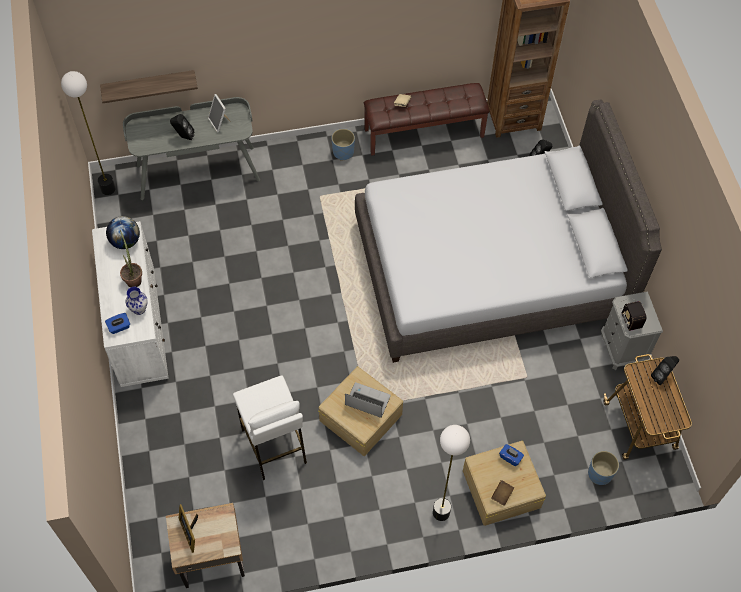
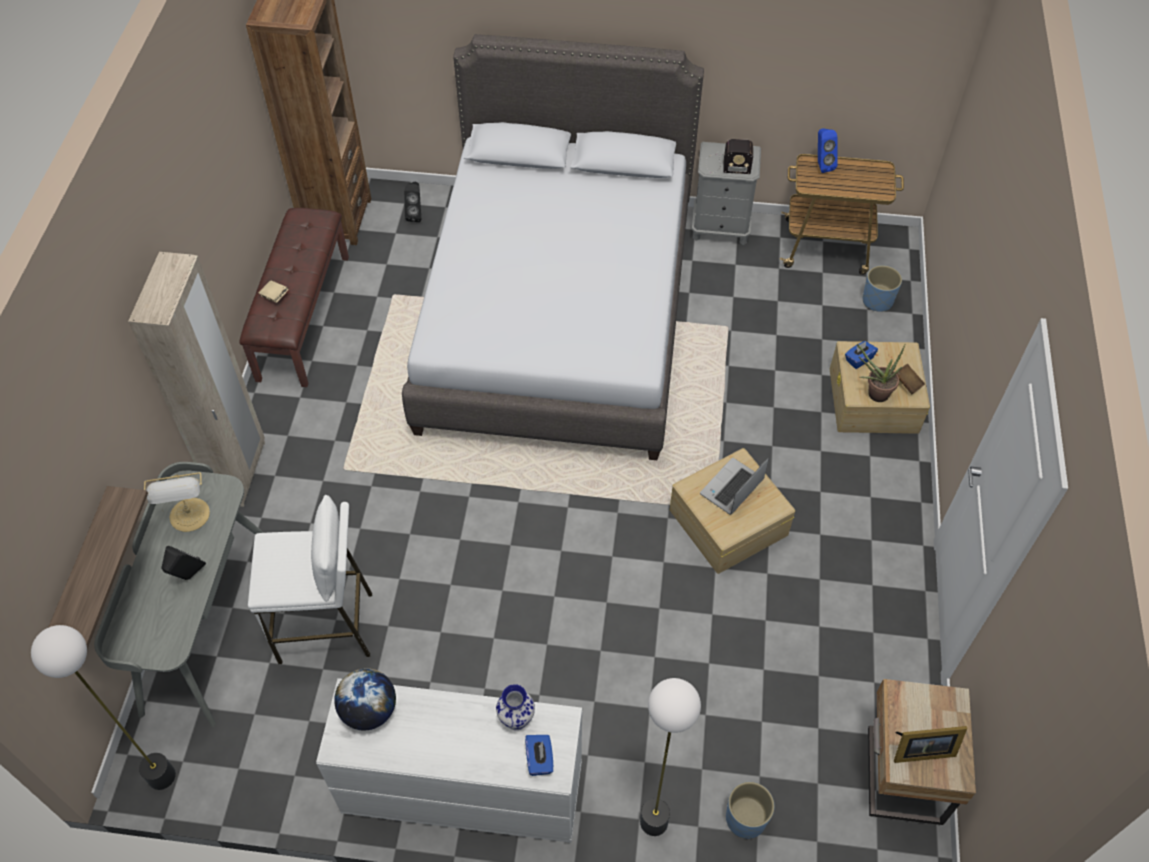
camera: 70 degrees left, 5 degrees down
(133, 278) = (450, 715): potted plant -> potted plant (873, 393)
(219, 122) = (190, 516): picture frame -> table lamp
(274, 446) = (742, 643): white stool -> white stool (326, 628)
(298, 147) = (240, 472): none -> beige wardrobe
(343, 152) = (282, 418): blue planter -> blue planter (746, 818)
(440, 512) = (891, 472): floor lamp -> floor lamp (653, 822)
(662, 376) = (821, 165): black speaker -> blue speaker

